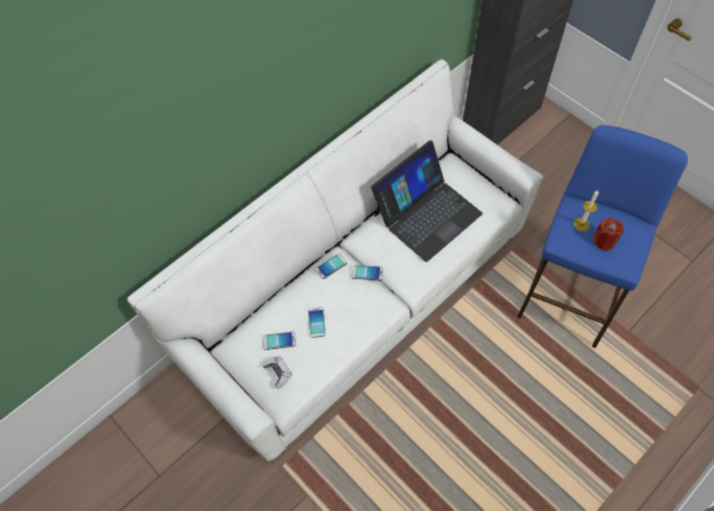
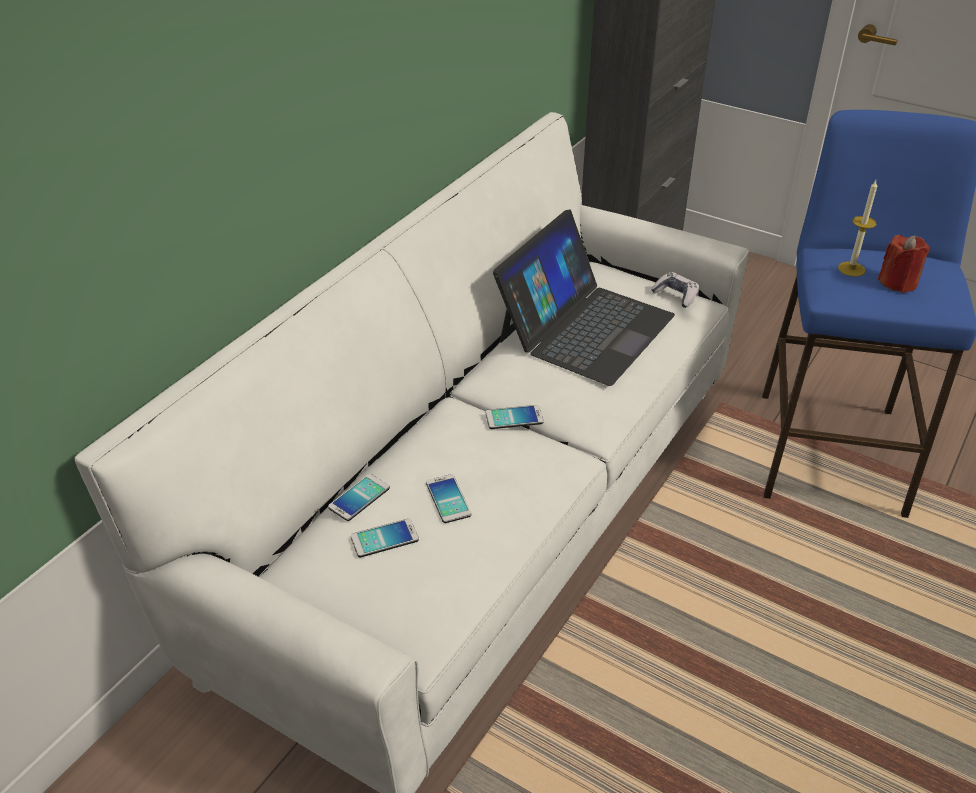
camera: 15 degrees left, 20 degrees down
(278, 373) = (397, 590): game controller -> game controller (675, 295)
(331, 266) = (447, 417): phone -> phone (359, 498)

